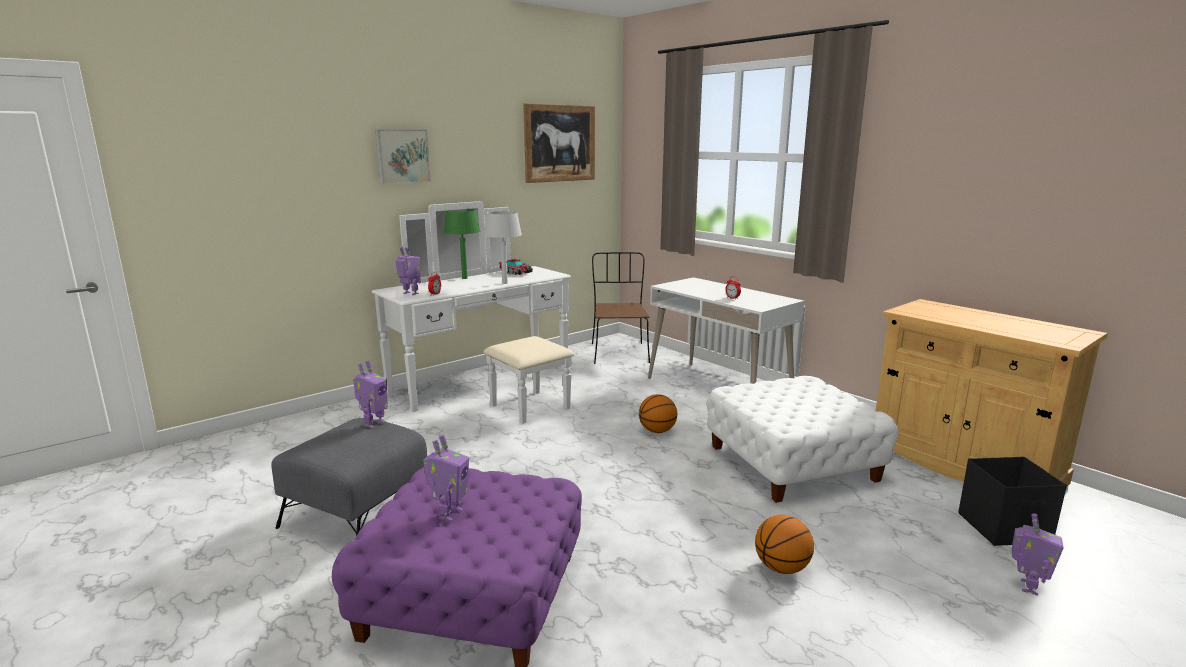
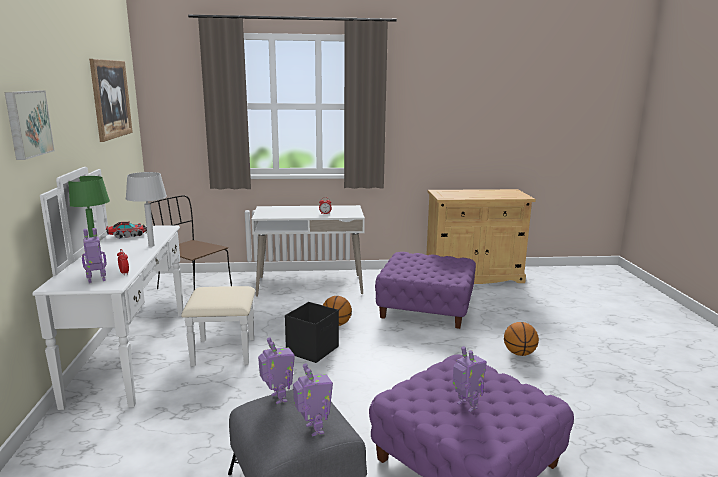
camera: 55 degrees left, 0 degrees up
(793, 463) = (426, 307): white ottoman -> purple ottoman
(1005, 528) = (530, 295): black storage box -> black storage box (313, 350)
(1027, 586) = (572, 312): toy robot -> toy robot (313, 429)

